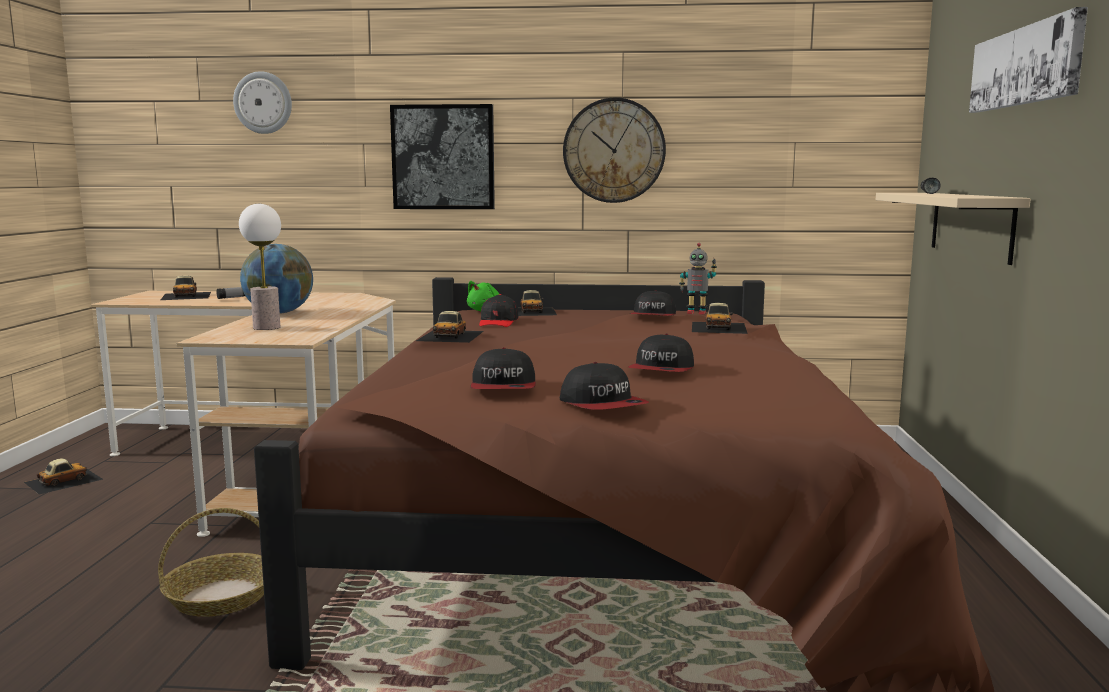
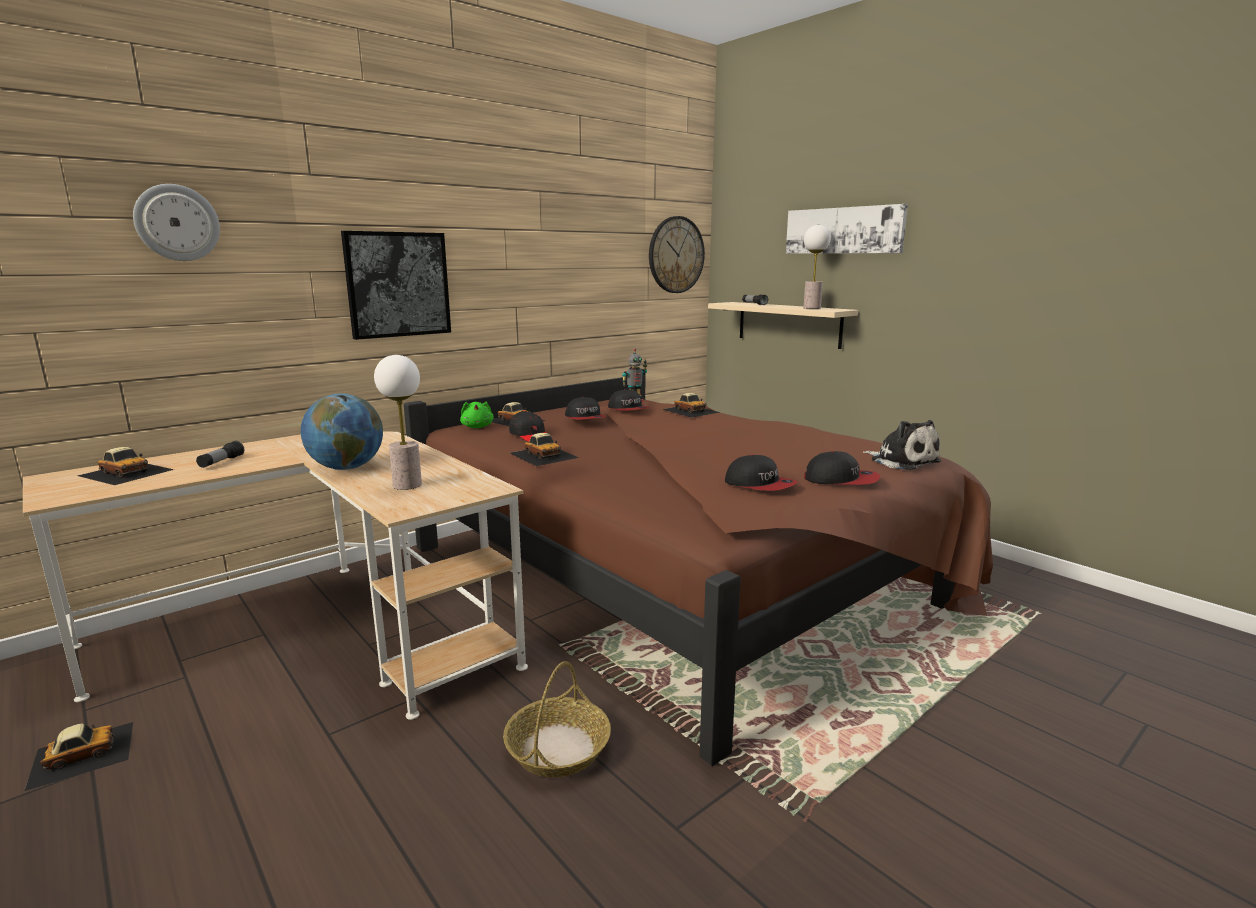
camera: 45 degrees left, 5 degrees up
(63, 480) = (82, 754): toy car -> toy car turned 60 degrees clockwise
(614, 150) = (539, 275): wall clock -> wall clock (676, 255)
(662, 370) = (779, 448): cap -> cap (585, 418)
(765, 411) = (902, 461): none -> plush toy
(965, 195) = (812, 308): none -> table lamp

